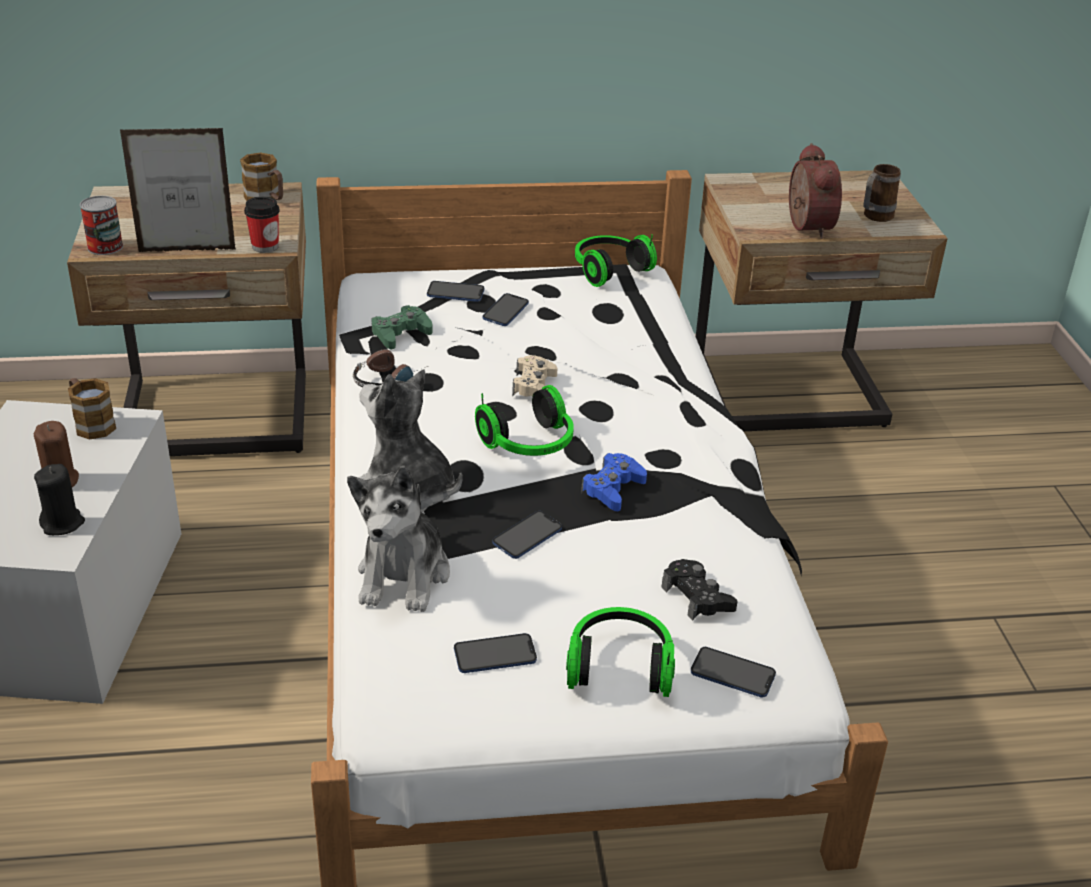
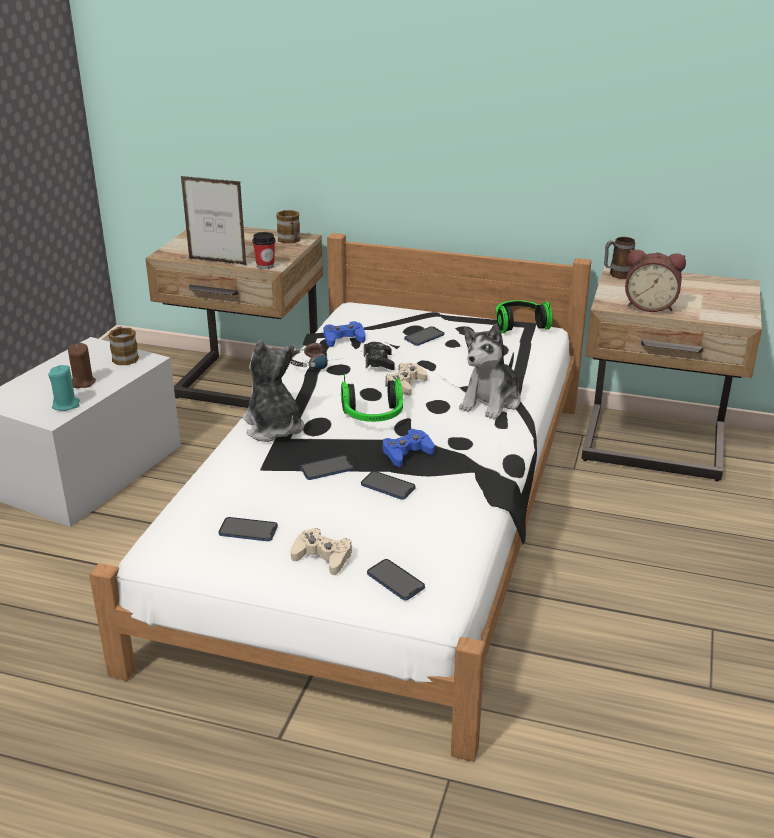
camera: 25 degrees right, 5 degrees down
(62, 523) = (66, 405): black candle -> turquoise candle
(105, 247) = (173, 253): can -> none
(400, 334) = (343, 339): green game controller -> blue game controller
(404, 575) = (231, 473): plush toy -> plush toy (491, 402)
(455, 293) = (400, 322): phone -> phone (388, 486)
(619, 666) = (322, 557): headphones -> beige game controller
(697, 597) = (411, 530): black game controller -> black game controller (378, 362)
(805, 226) = (650, 306): alarm clock -> alarm clock turned 90 degrees clockwise
(874, 217) = (712, 308): mug -> mug (616, 275)

